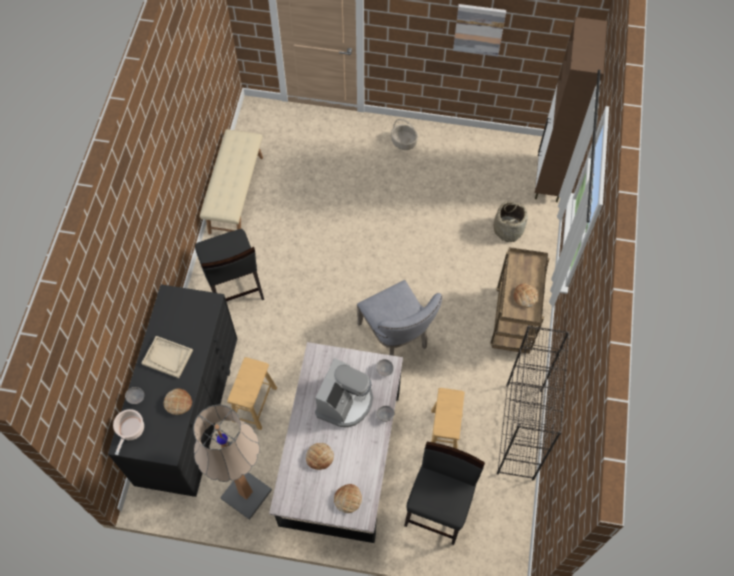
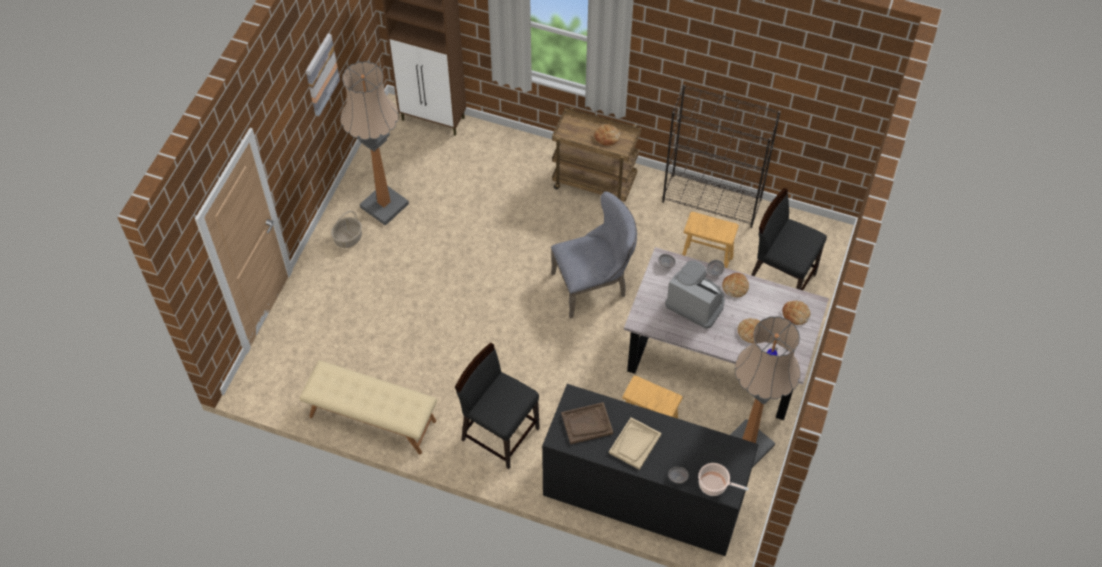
camera: 80 degrees left, 5 degrees down
(178, 402) = (689, 437): bread -> bread (735, 286)
(184, 315) = (587, 424): none -> brown tray
(234, 287) = (500, 433): black chair -> black chair turned 135 degrees counterclockwise
(443, 161) = (384, 205): none -> floor lamp
(508, 229) = (487, 165): basket -> none

